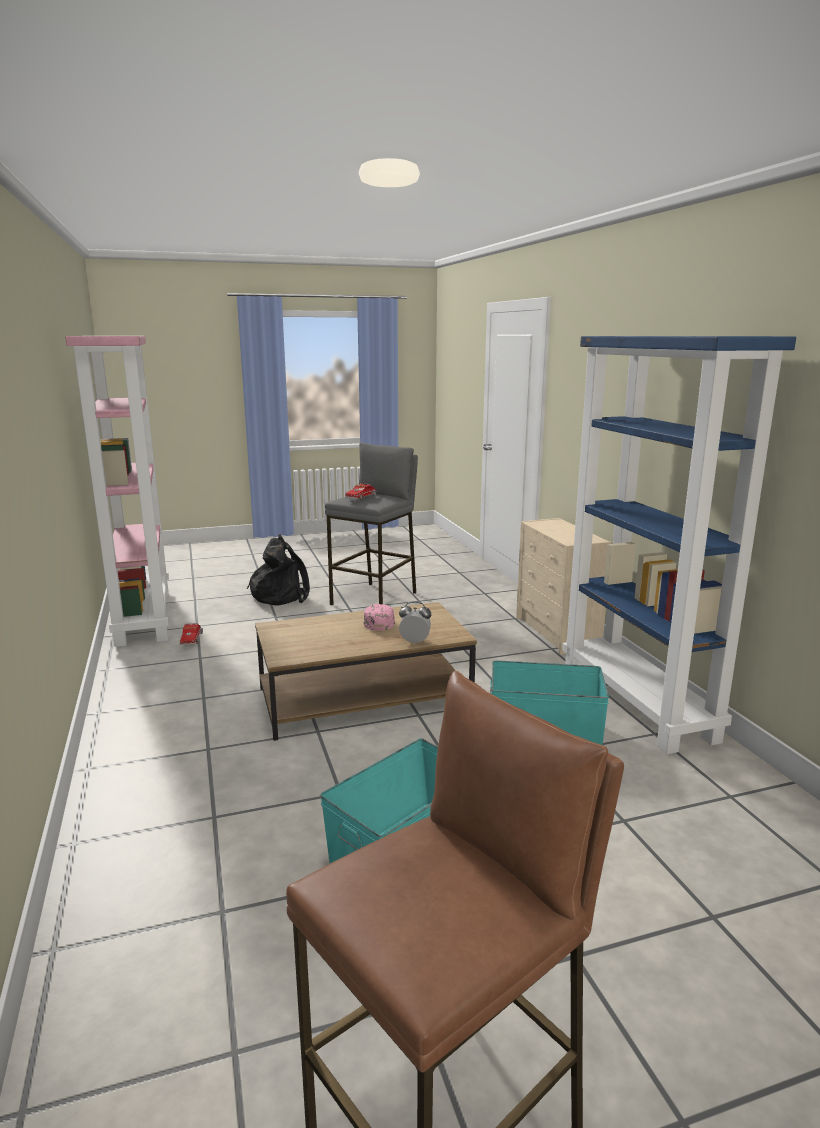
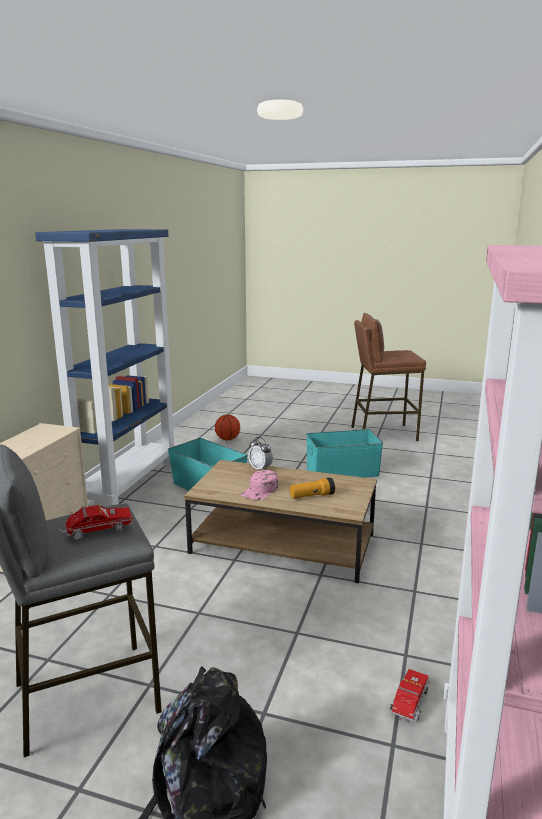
camera: 145 degrees left, 0 degrees up
(322, 630) = (312, 496): none -> flashlight
(729, 858) = (227, 439): none -> basketball

